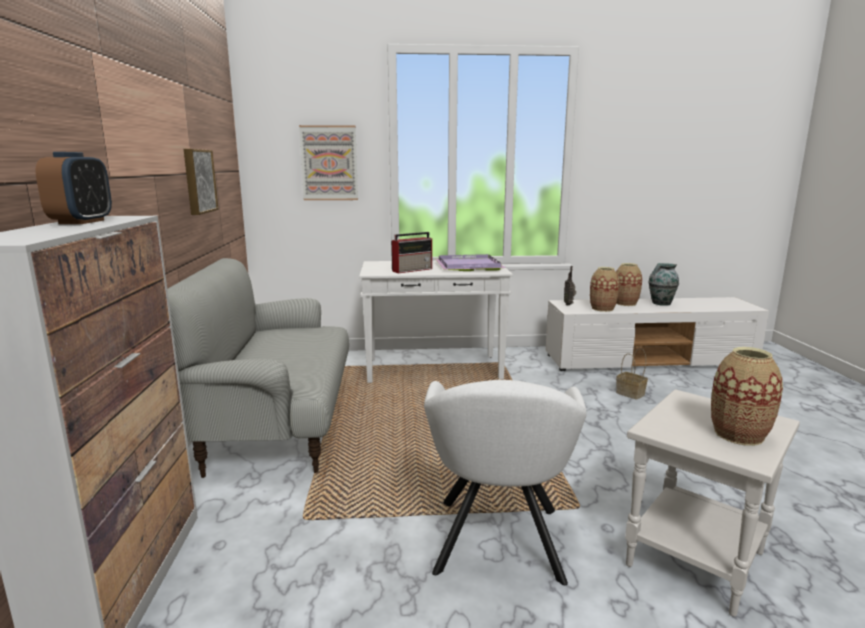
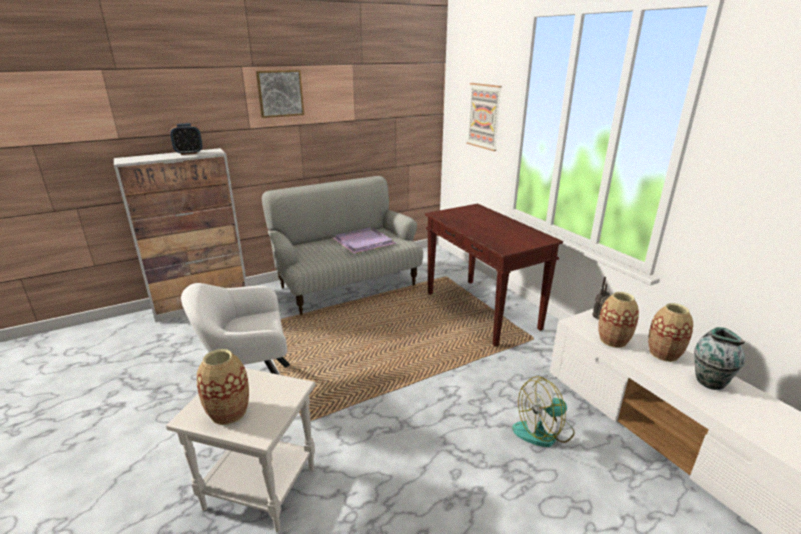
camera: 65 degrees right, 10 degrees up
(198, 181) = (358, 125): picture -> picture (280, 93)
(413, 270) = (466, 222): radio -> none
(434, 369) = (482, 311): white console table -> brown console table
(467, 266) = (511, 235): purple tray -> purple tray (364, 242)
(631, 394) = (543, 431): basket -> fan

